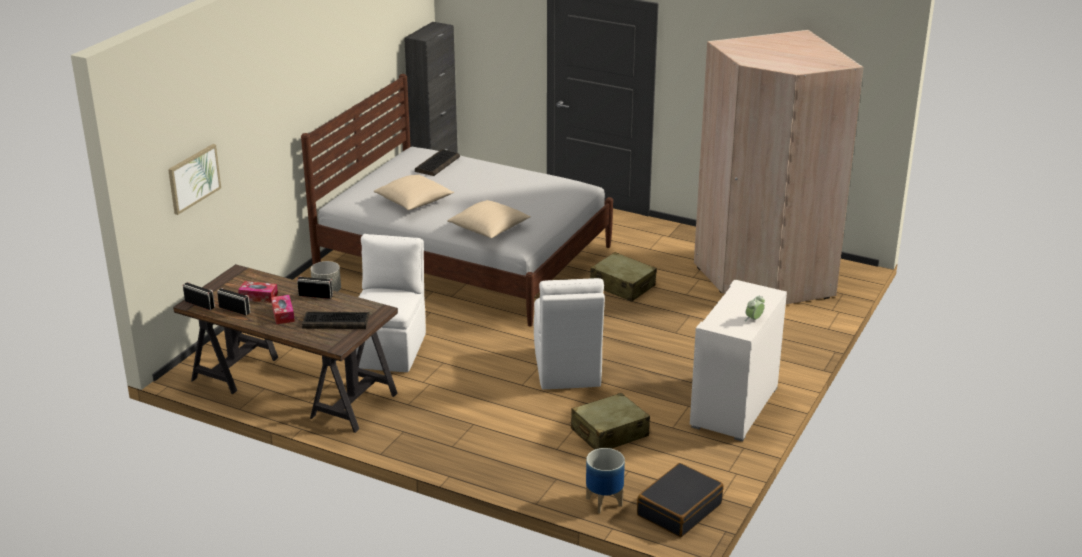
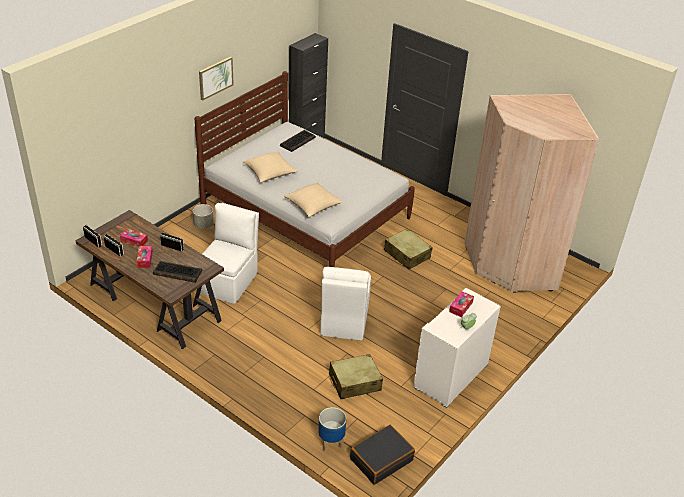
camera: 10 degrees right, 10 degrees up
(193, 178) = (102, 150): picture -> picture (215, 77)
(737, 299) = (461, 307): none -> tissue box

